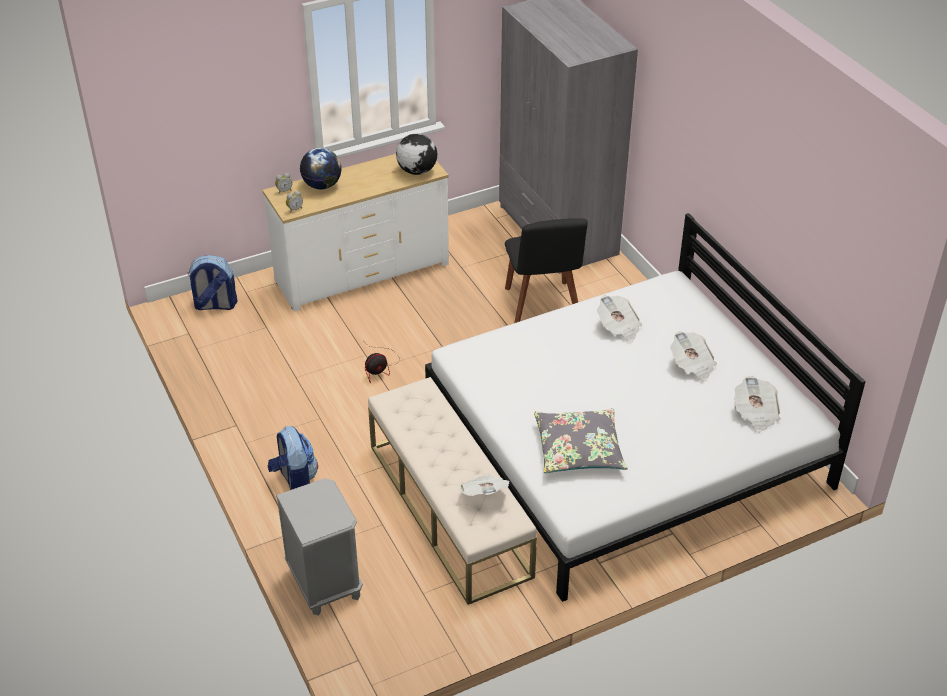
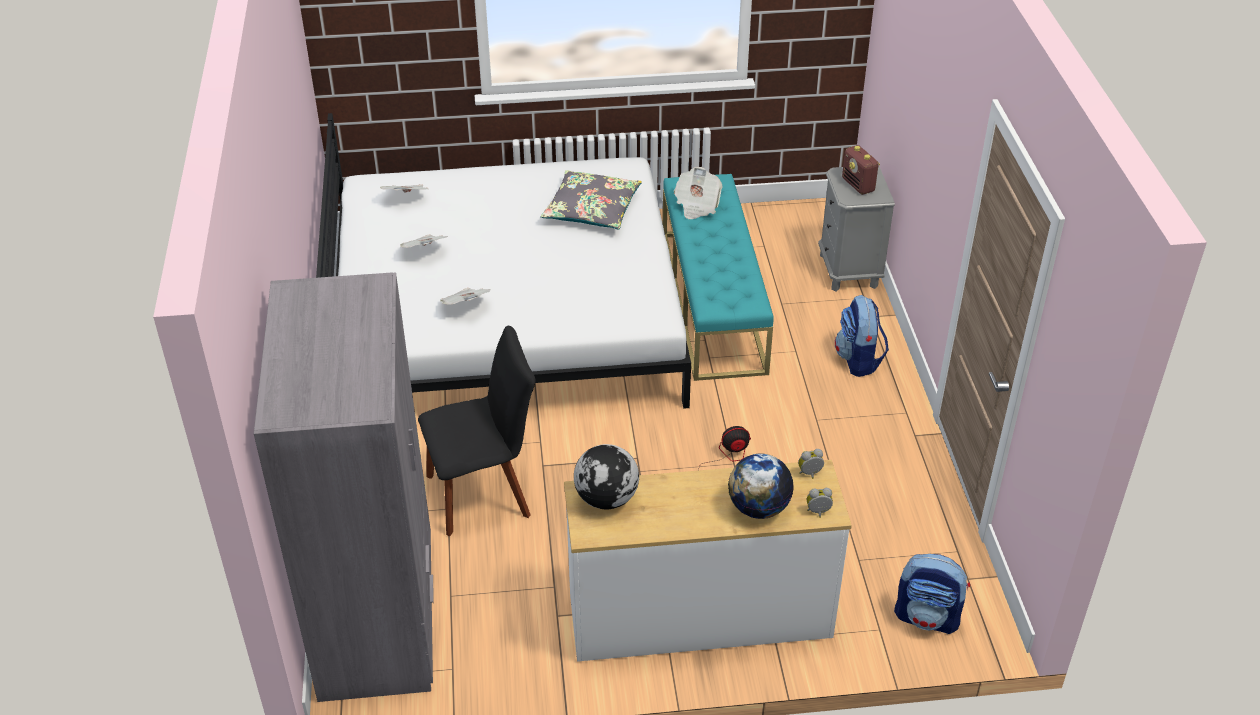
camera: 160 degrees left, 0 degrees up
(317, 506) = (858, 185): none -> radio
(449, 510) = (712, 300): beige bench -> turquoise bench
(543, 306) = (483, 493): black chair -> black chair turned 60 degrees clockwise

